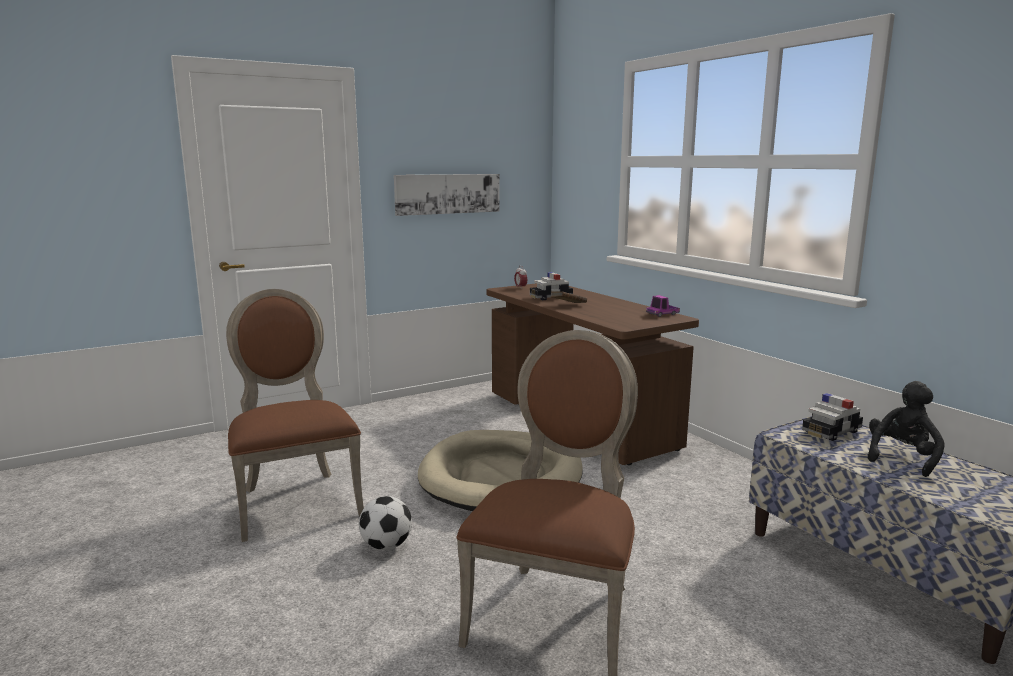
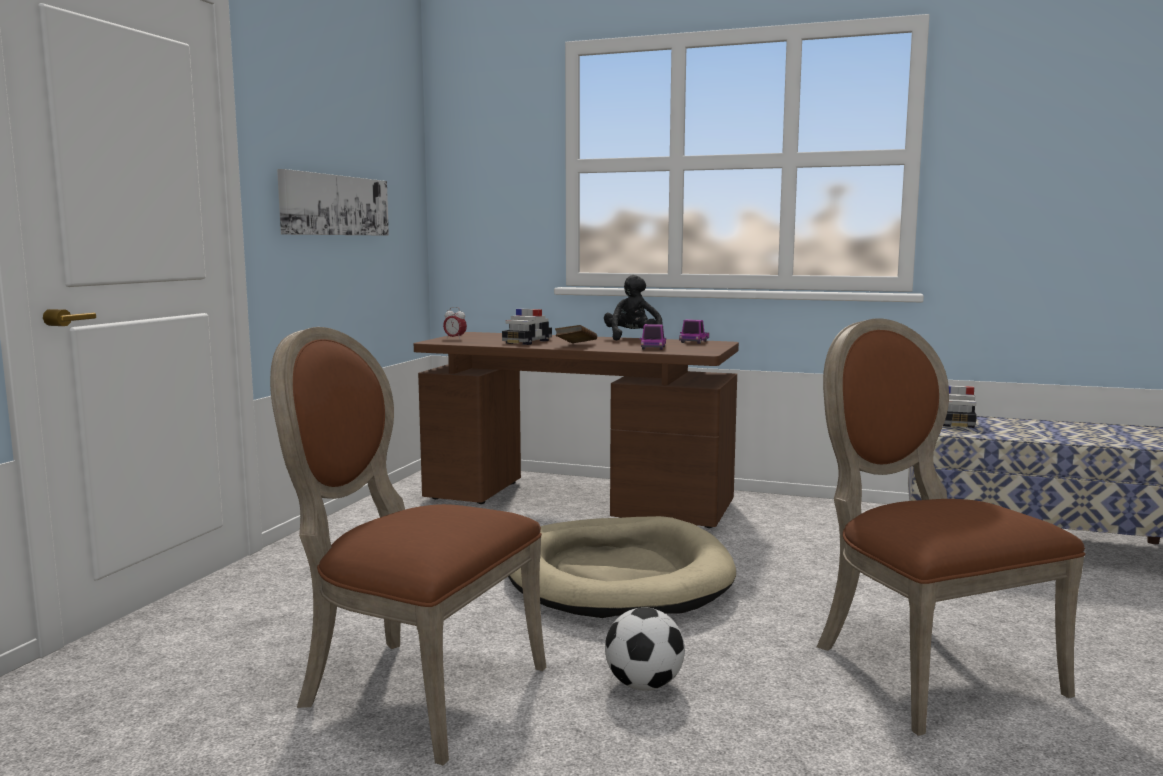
camera: 40 degrees left, 5 degrees down
(608, 316) = (653, 348): none -> toy truck
(902, 458) = (1037, 428): black plush toy -> black plush toy (632, 339)

